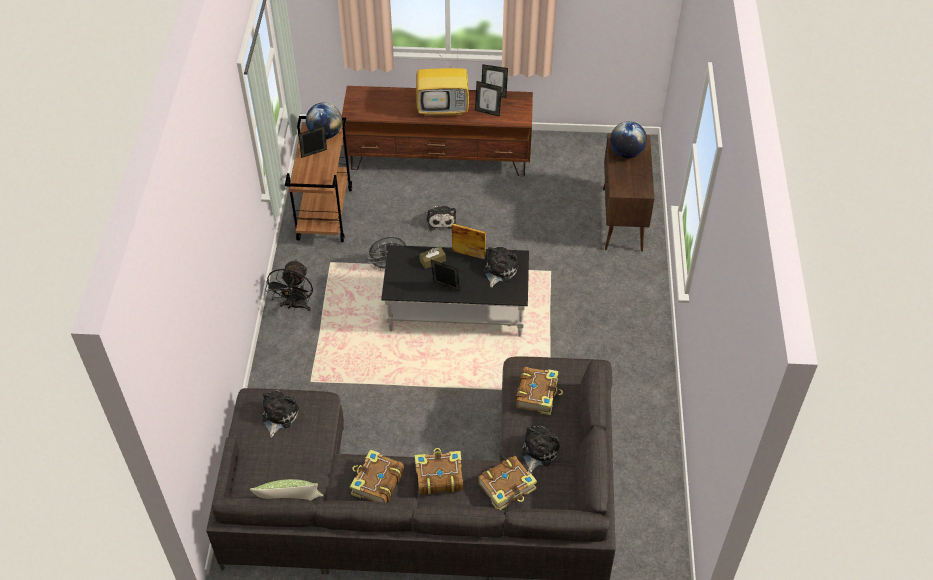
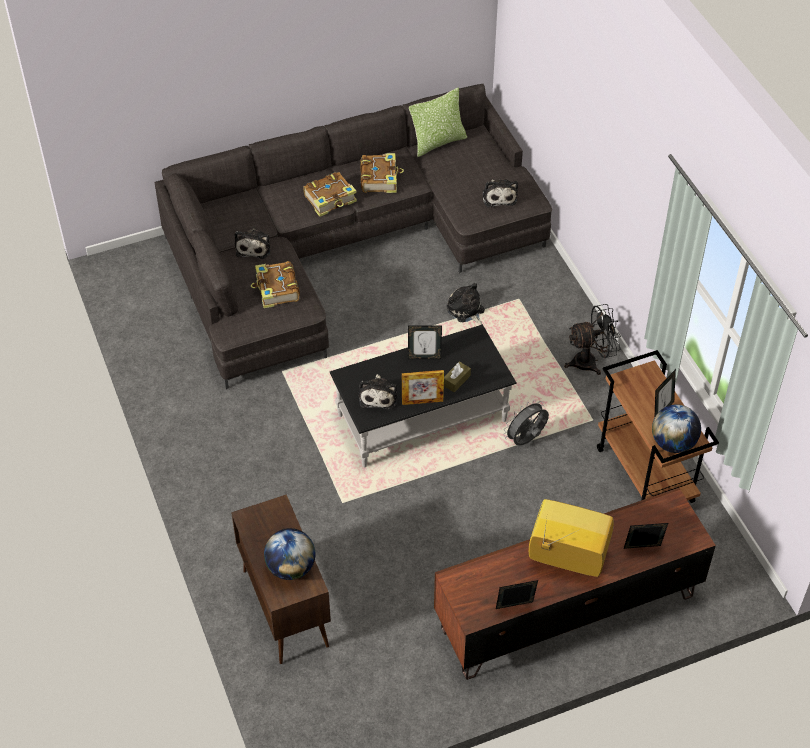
camera: 155 degrees right, 0 degrees up
(295, 306) = (591, 361): black fan -> black fan turned 90 degrees clockwise
(440, 220) = (507, 520): plush toy -> plush toy (466, 311)
(444, 108) = (565, 558): television -> television turned 45 degrees clockwise
(487, 112) = (505, 574): picture frame -> picture frame (642, 549)
(507, 487) = (267, 211): book -> none

